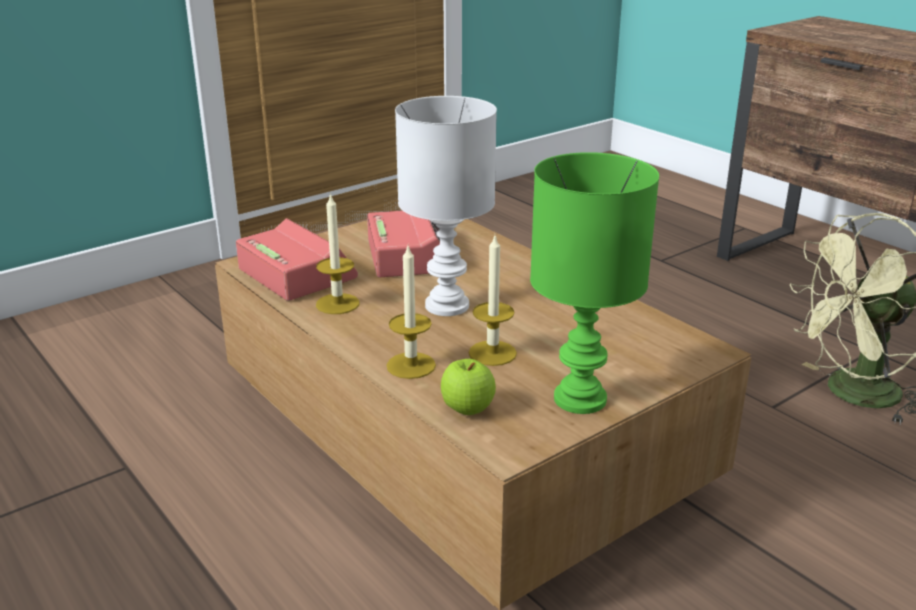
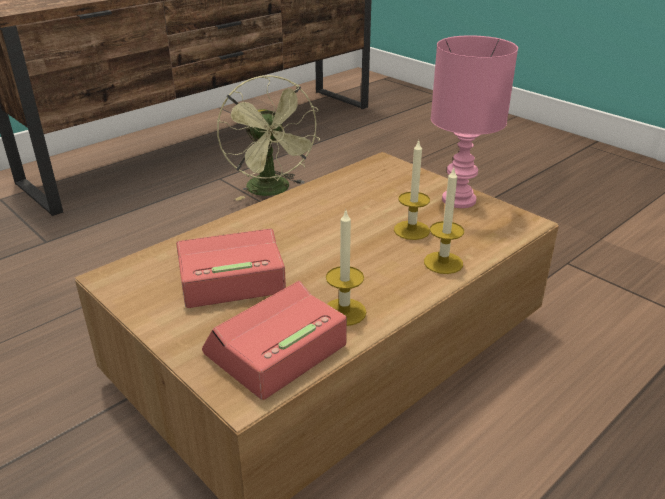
camera: 95 degrees left, 5 degrees up
(448, 305) = (337, 252): white table lamp -> none
(467, 409) = (491, 237): apple -> none
(577, 399) = (459, 201): green table lamp -> pink table lamp

